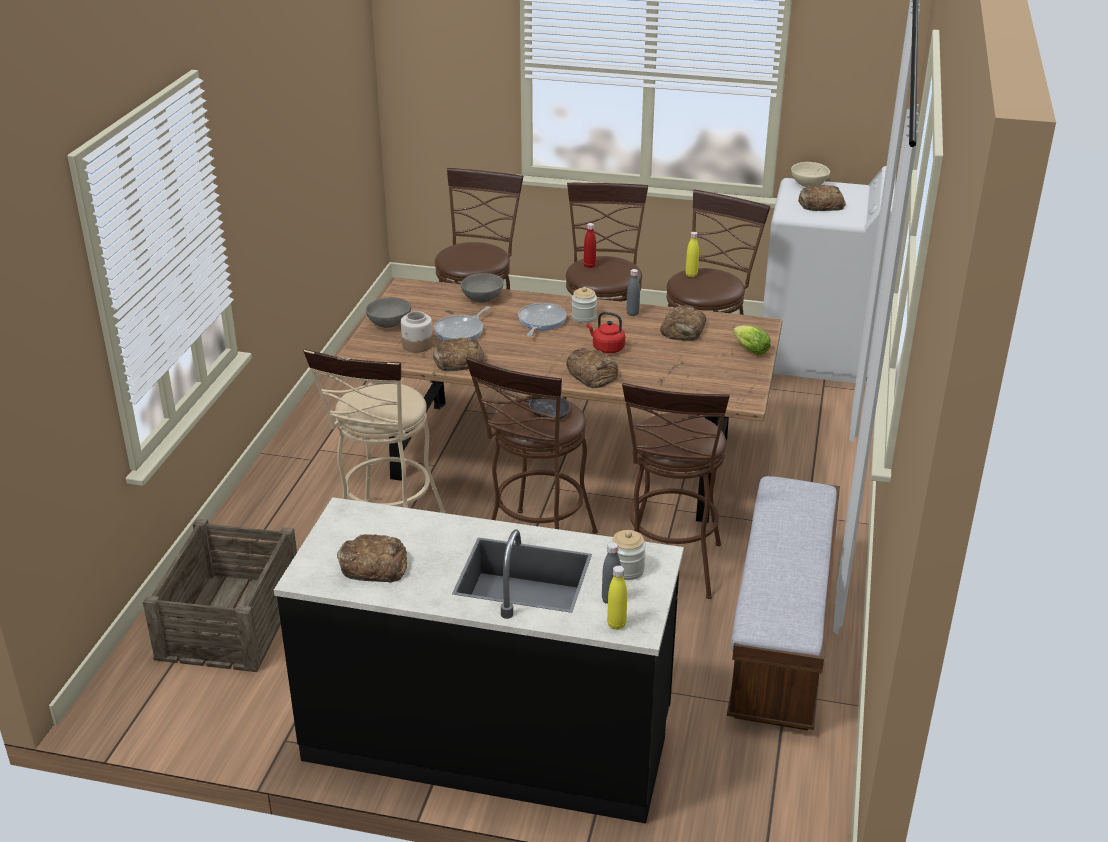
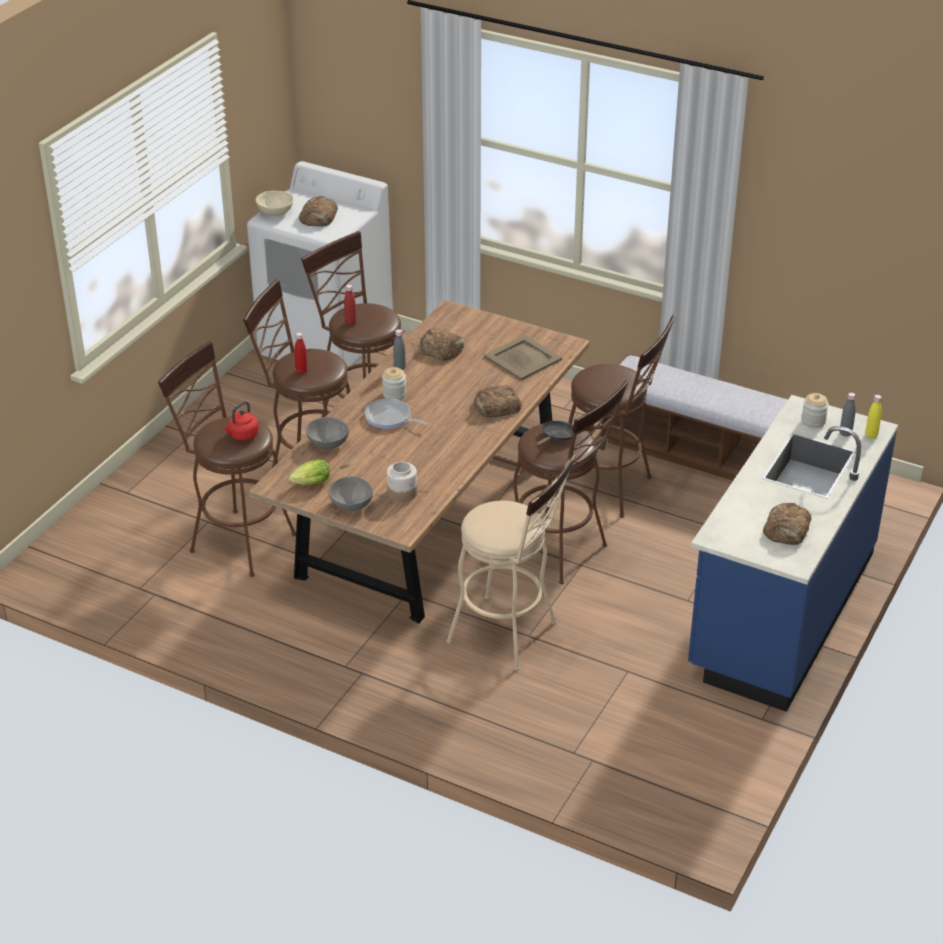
camera: 75 degrees left, 5 degrees up
(231, 620) = (603, 742): crate -> none
(458, 361) = (443, 473): bread -> none
(461, 331) = (387, 464): frying pan -> none
(488, 738) = (780, 611): black counter -> blue counter
(606, 348) = (455, 392): red kettle -> red kettle (242, 436)
(691, 275) = (350, 322): yellow bottle -> red bottle
(695, 377) = (522, 358): none -> beige tray
(749, 350) = (490, 325): lettuce -> lettuce (309, 484)

